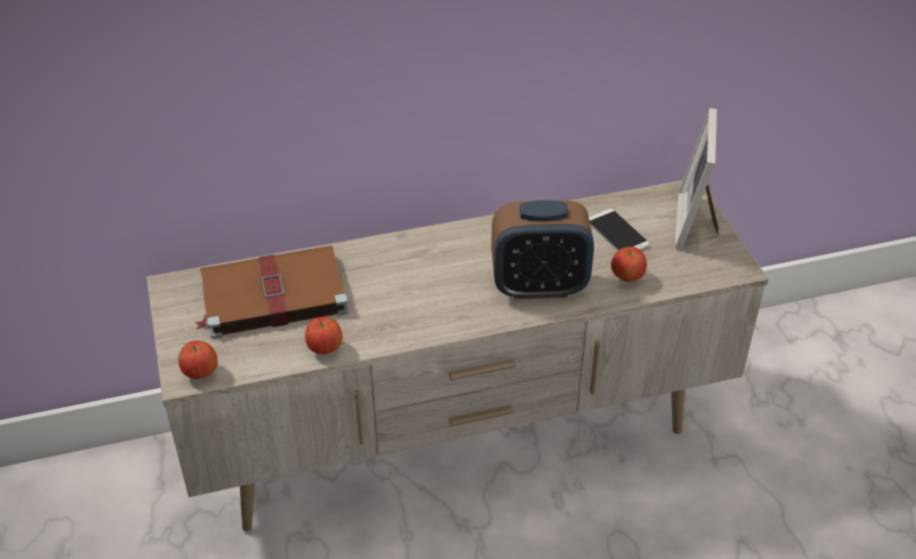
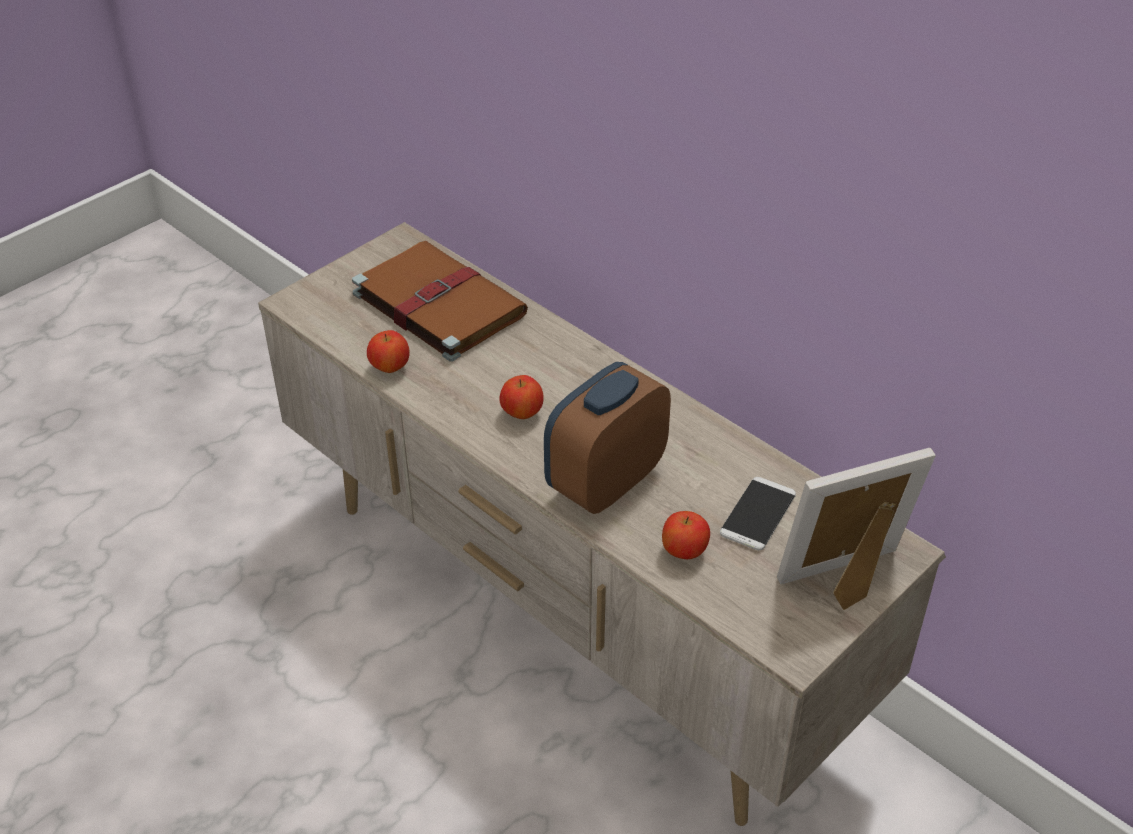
camera: 60 degrees right, 0 degrees up
(201, 373) = (304, 308): apple -> apple (522, 414)
(539, 286) = (605, 482): alarm clock -> alarm clock turned 75 degrees clockwise

